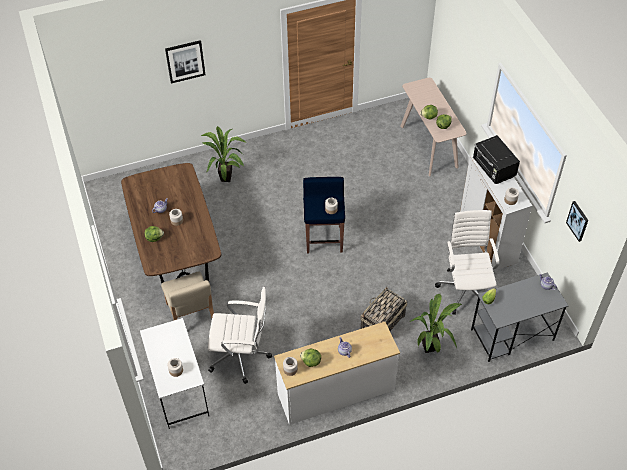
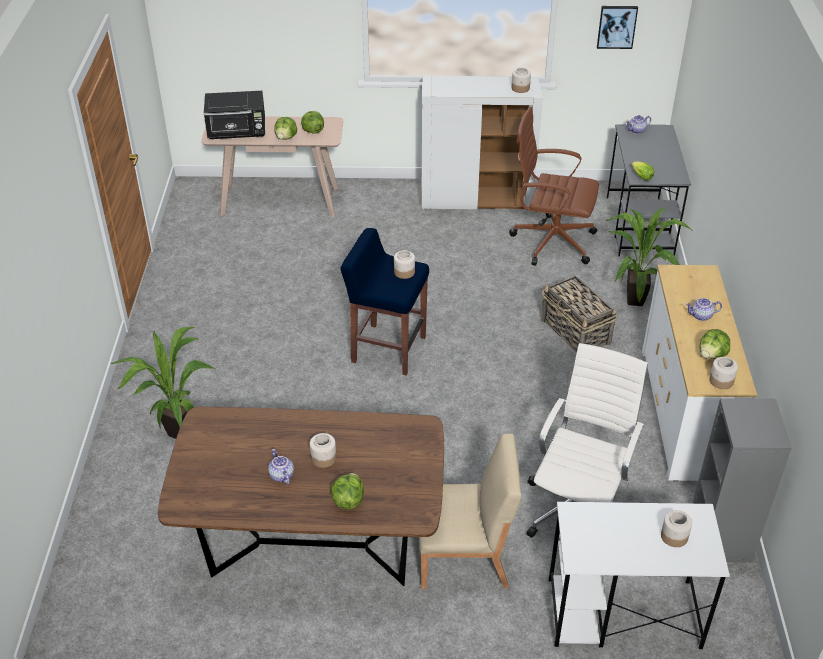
camera: 70 degrees left, 10 degrees down
(185, 61) = (32, 267): picture -> none
(245, 426) = (721, 537): none -> grey bookcase
(466, 289) = (551, 241): white office chair -> brown office chair
(493, 169) = (459, 86): black microwave -> black microwave (238, 132)

